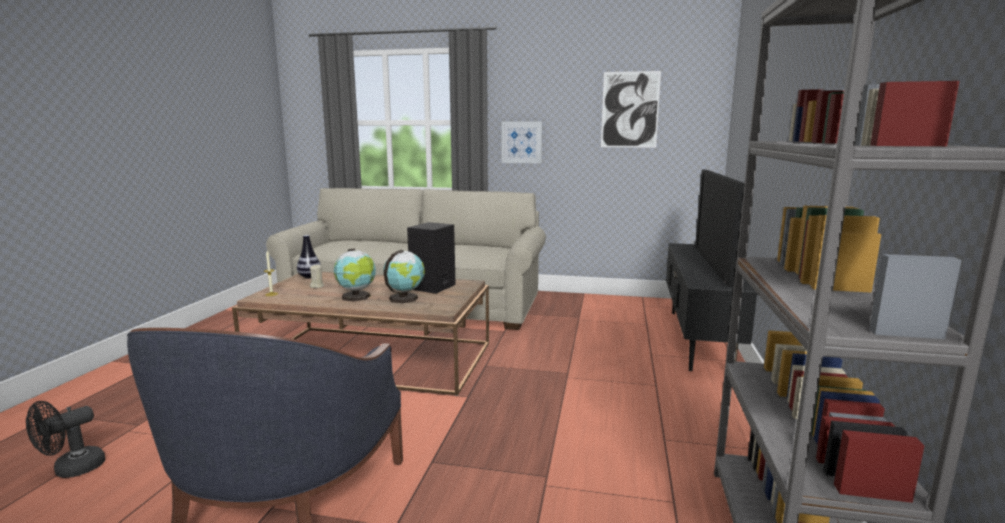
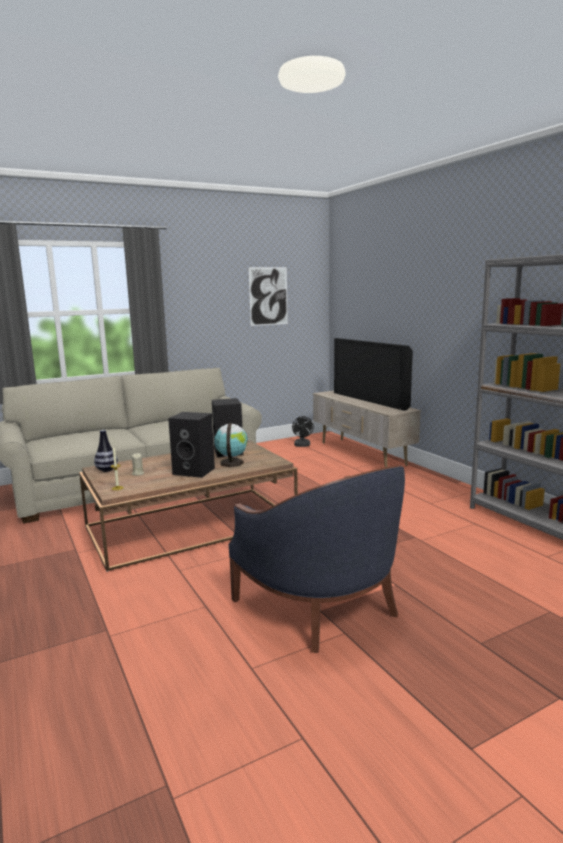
camera: 40 degrees left, 0 degrees up
(71, 470) = (130, 671): black fan -> black fan (302, 445)
(356, 297) = (195, 471): globe -> black speaker
(522, 142) = (189, 325): picture -> none
(697, 340) = (361, 454): black tv stand -> beige tv stand

